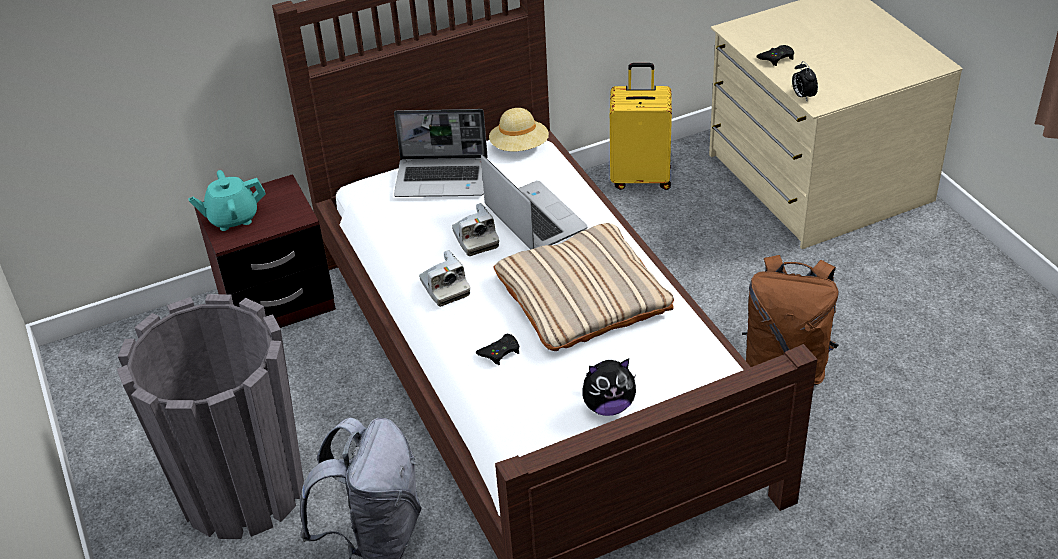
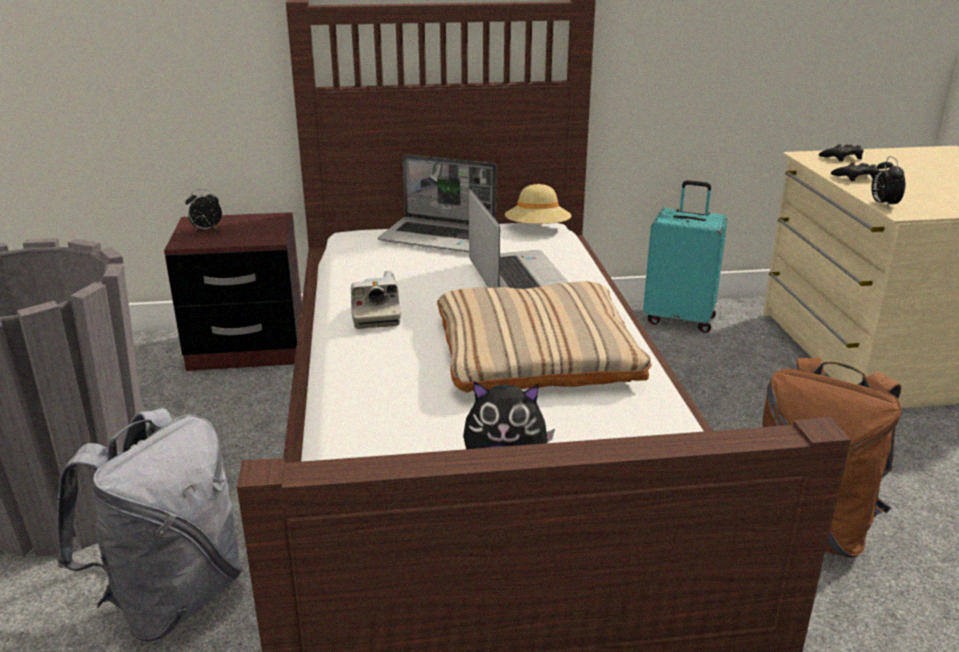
camera: 15 degrees right, 15 degrees down
(232, 218) = (206, 230): turquoise teapot -> alarm clock
(475, 239) = (440, 284): camera -> none
(500, 352) = (397, 382): black game controller -> black game controller (842, 157)
(641, 177) = (680, 319): yellow suitcase -> turquoise suitcase

